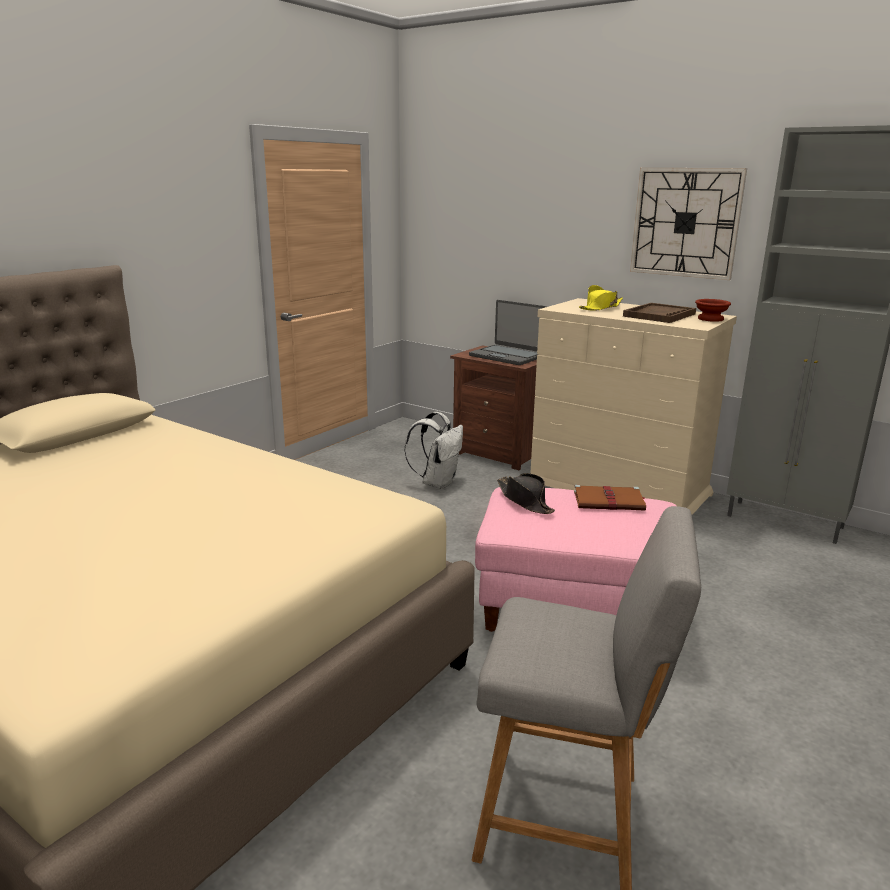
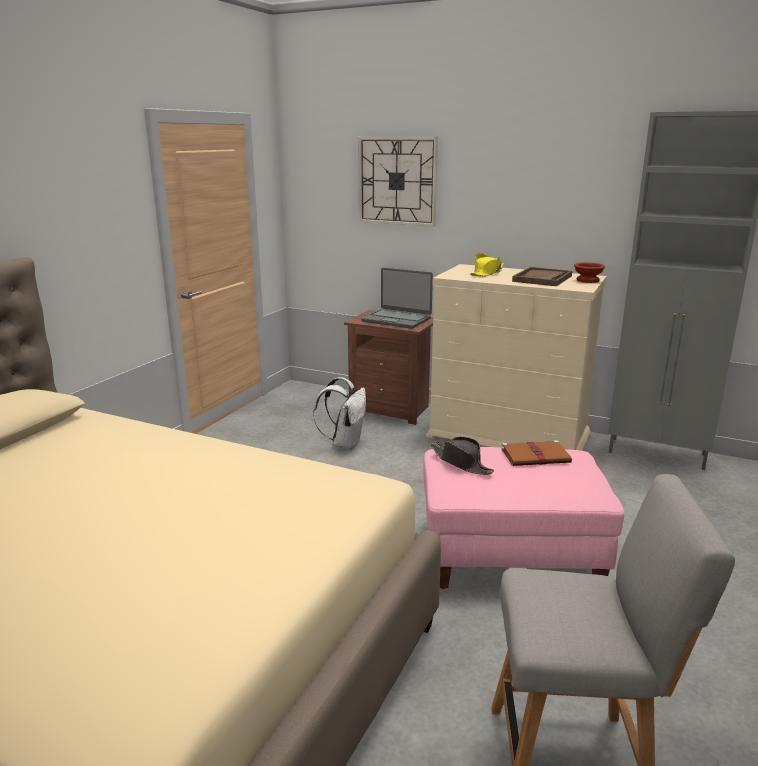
camera: 10 degrees left, 0 degrees up
(685, 223) = (556, 194): wall clock -> wall clock (397, 181)

